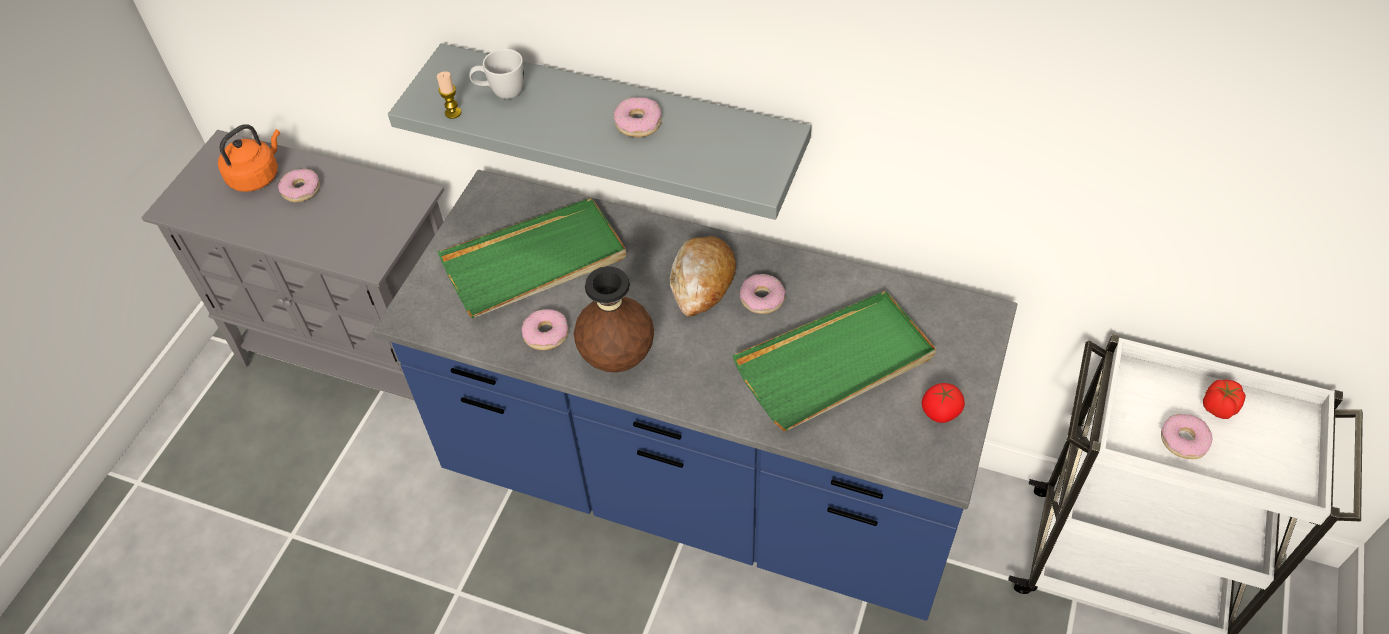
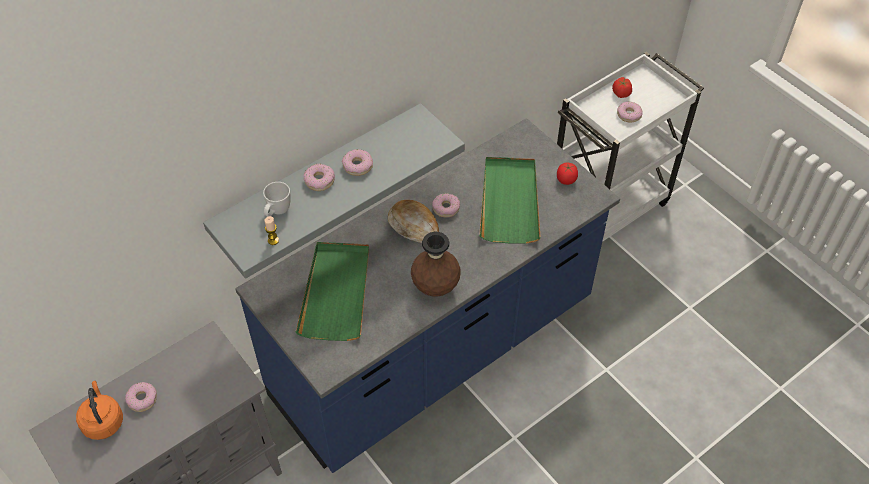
camera: 60 degrees left, 0 degrees up
(546, 334) = (394, 311): donut -> donut (319, 181)

